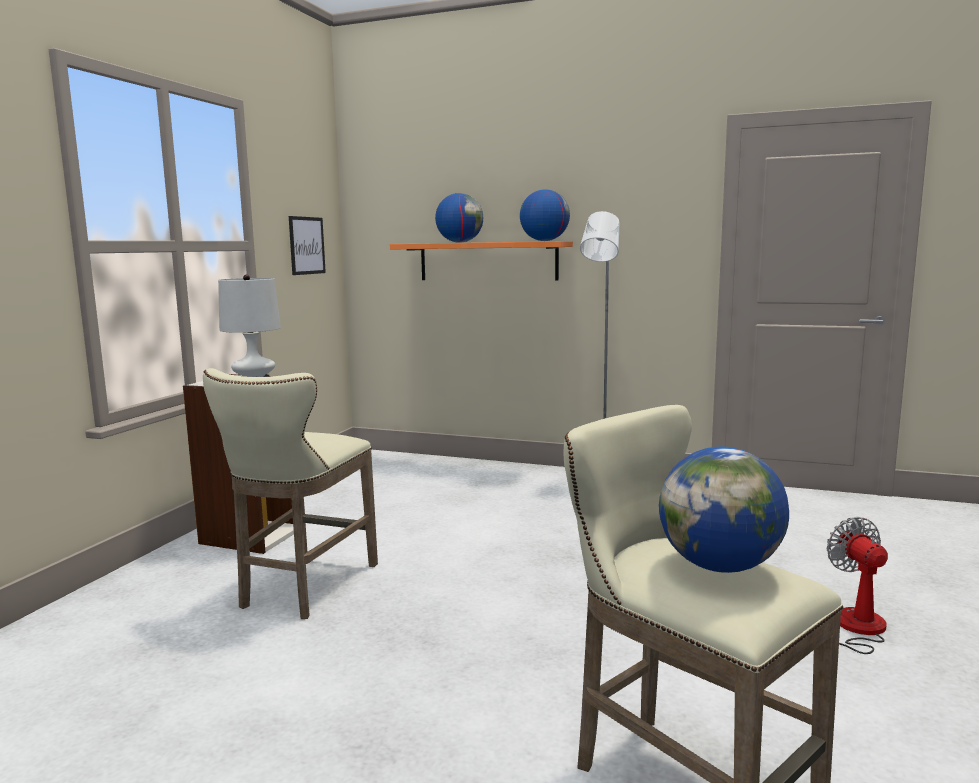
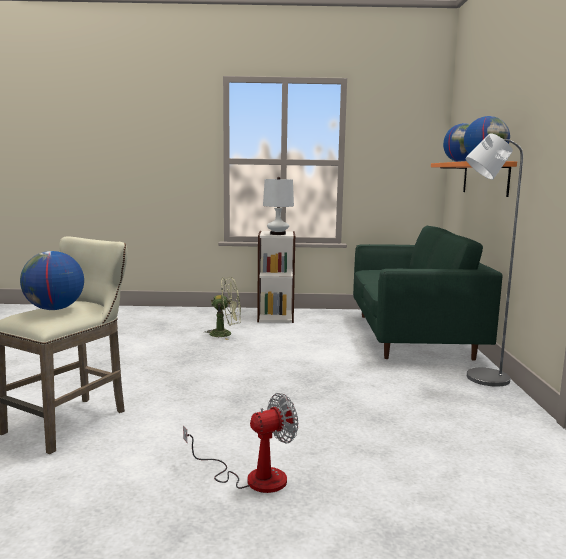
camera: 70 degrees right, 0 degrees up
(302, 588) = (225, 334): beige stool -> green fan
(306, 245) = (399, 164): picture -> none
(441, 477) = (411, 335): none -> green sofa

